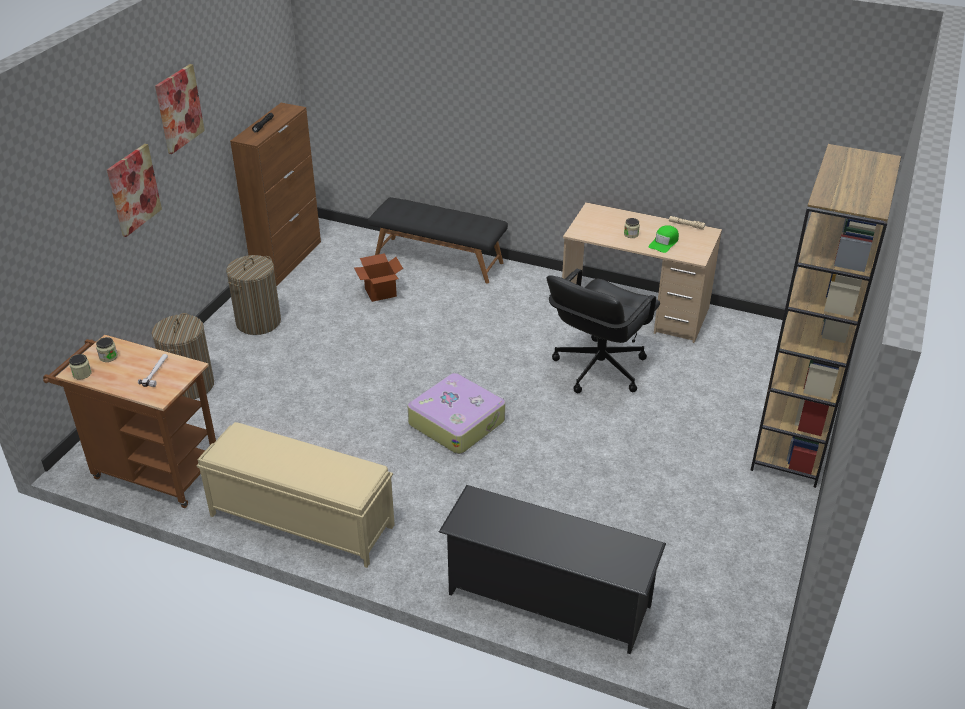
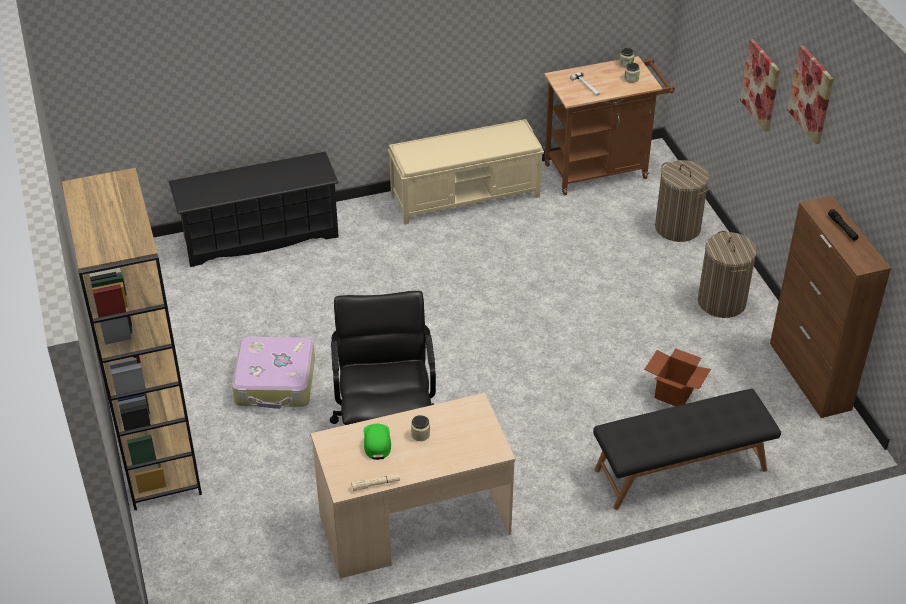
camera: 140 degrees right, 5 degrees up
(457, 422) = (448, 312): suitcase -> suitcase (276, 382)

